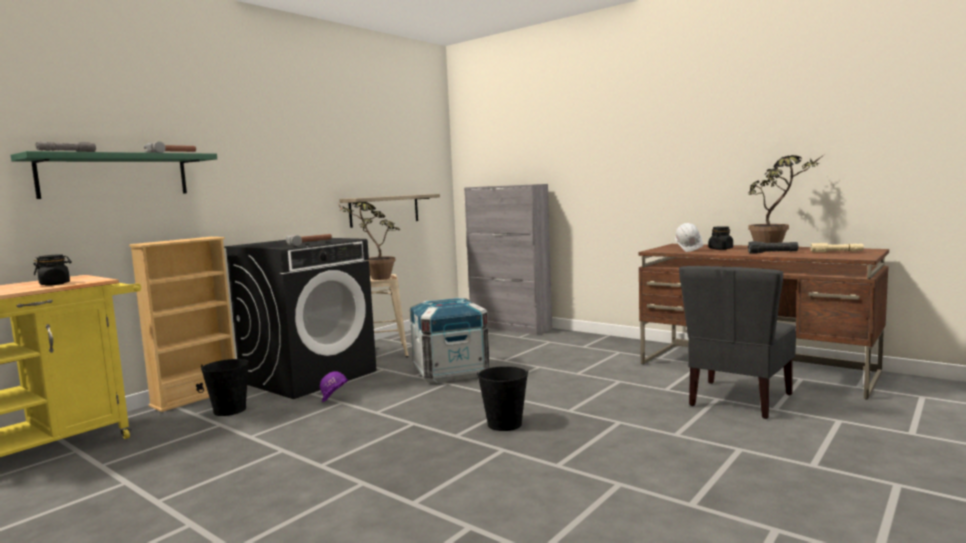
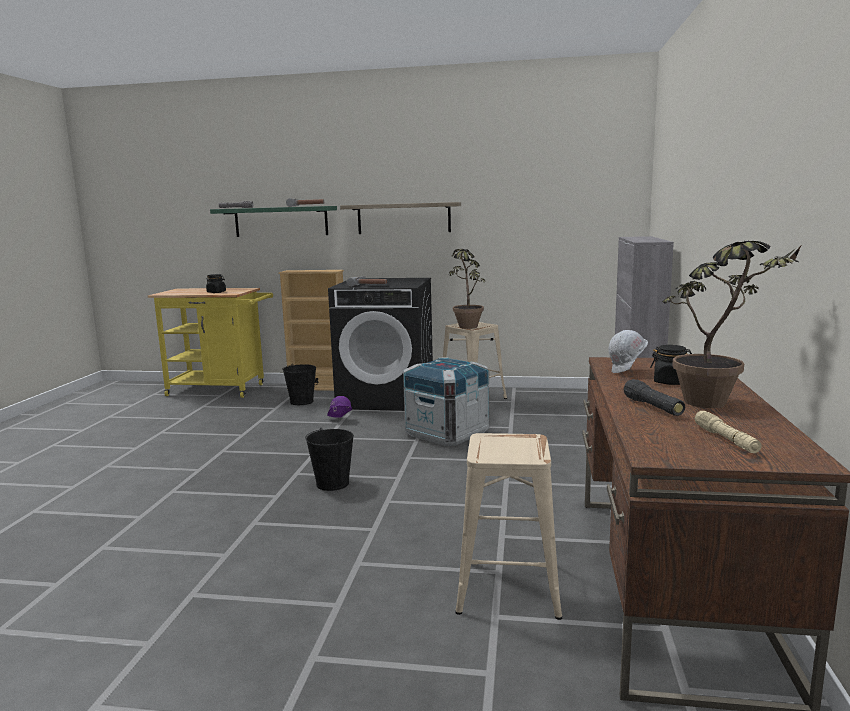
camera: 60 degrees right, 5 degrees up
(384, 210) = (531, 256): shelf -> shelf (403, 218)
(738, 400) = (506, 586): grey chair -> beige stool

